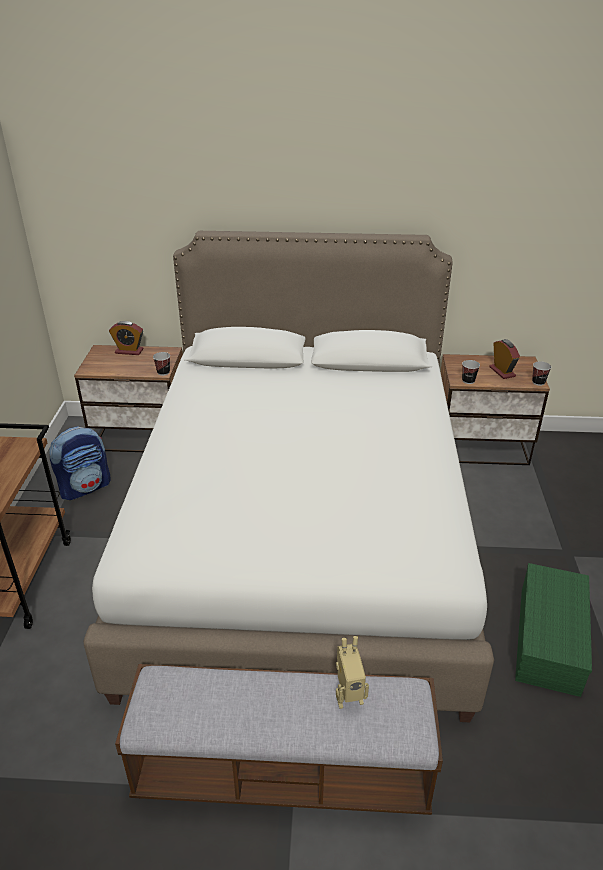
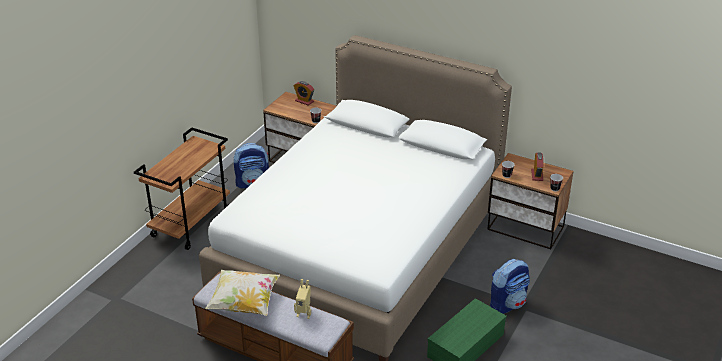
camera: 25 degrees right, 0 degrees up
(228, 717) = (244, 303): none -> pillow
(545, 555) = (507, 304): none -> backpack

